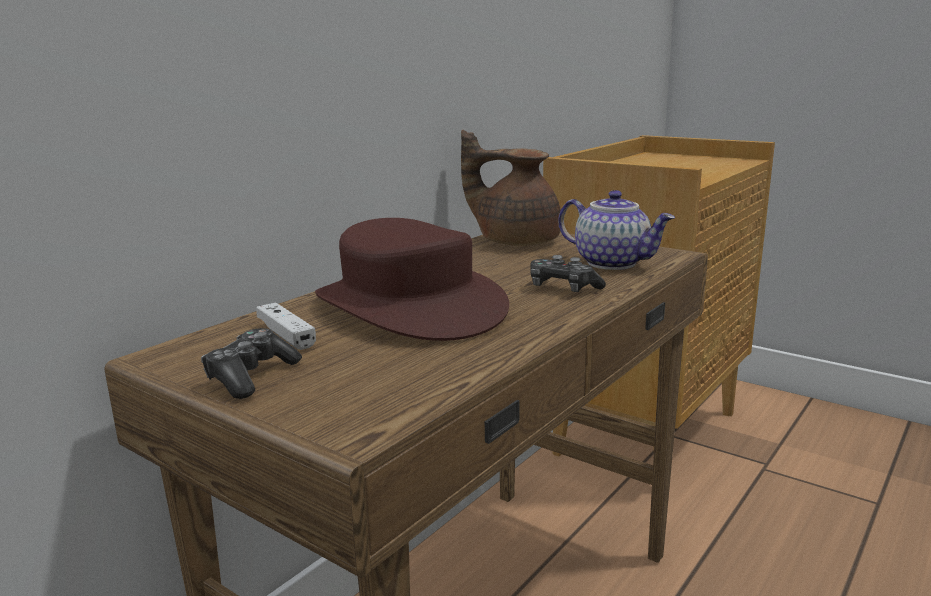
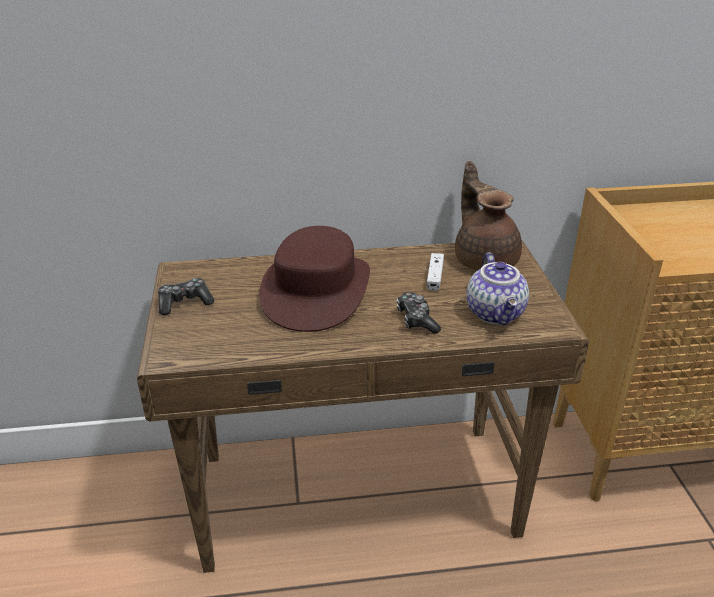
camera: 45 degrees right, 15 degrees up
(286, 335) = (235, 282): white game controller -> white game controller (435, 276)

